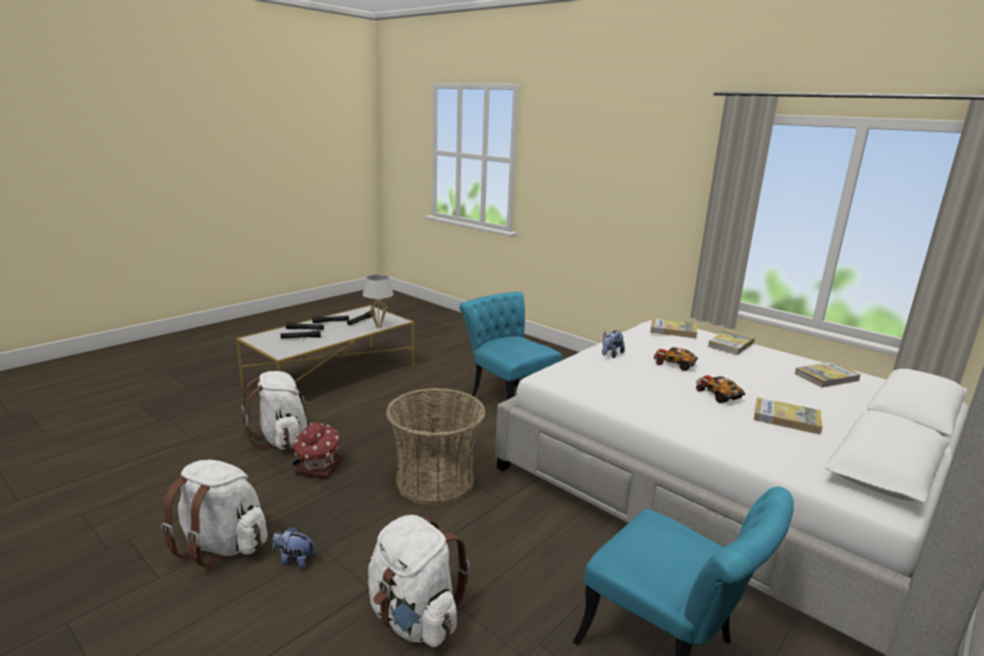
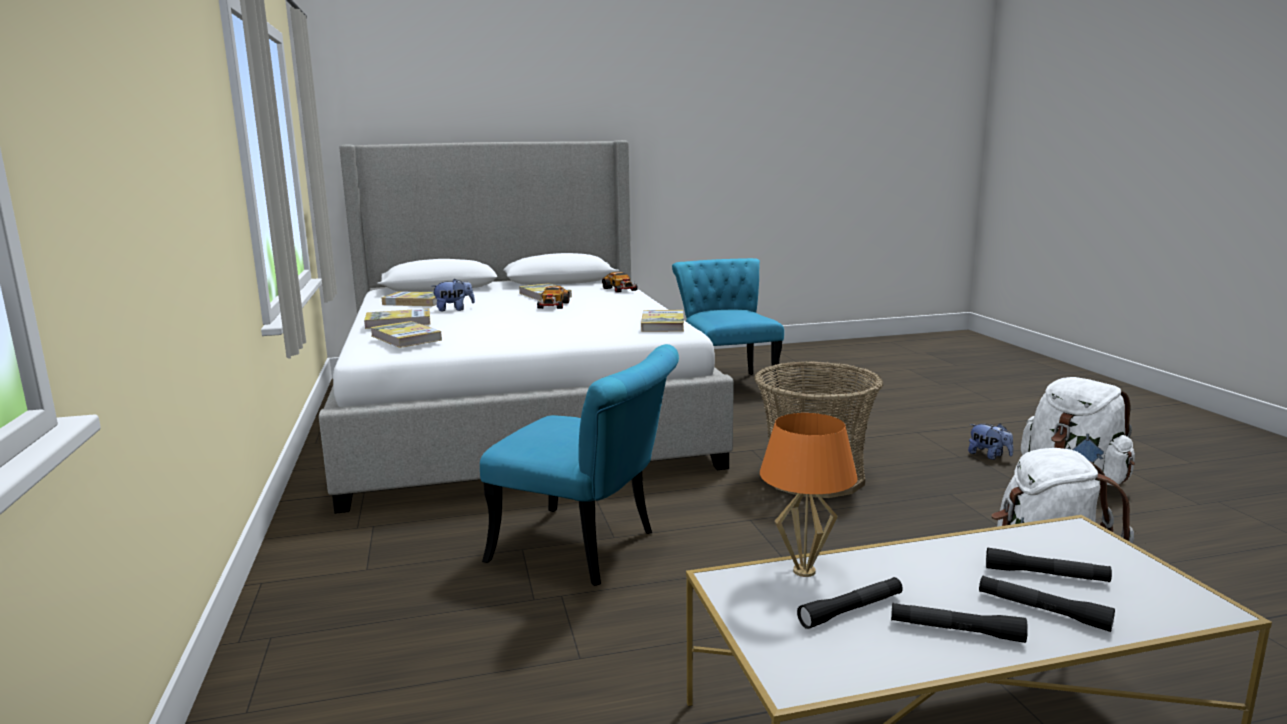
camera: 145 degrees left, 5 degrees down
(318, 468) = (971, 522): toy house -> none
(378, 326) = (804, 571): white table lamp -> orange table lamp
(414, 619) = (886, 416): white backpack -> none
(507, 399) = (588, 549): turquoise chair -> turquoise chair turned 60 degrees counterclockwise
(575, 382) = (662, 324): none -> book
(610, 355) = (560, 335): plush toy -> plush toy (454, 309)
(673, 364) = (518, 321): toy car -> toy car (620, 289)

